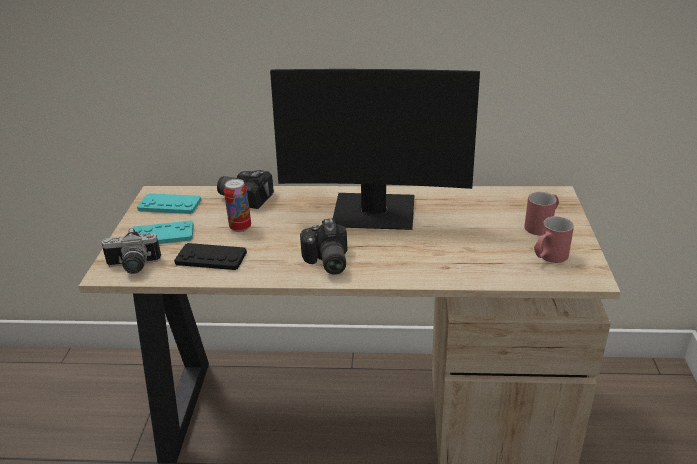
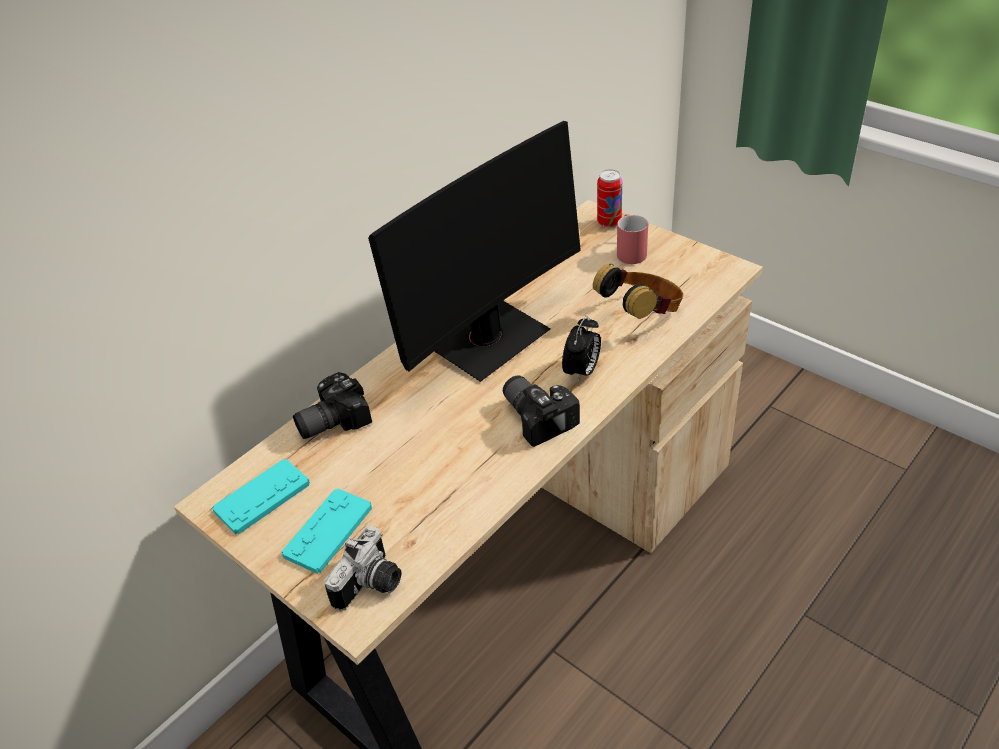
camera: 50 degrees left, 10 degrees up
(211, 258) = (432, 504): black game controller -> none
(240, 227) = (394, 453): can -> can (609, 223)
(326, 262) = (539, 415): camera -> camera turned 150 degrees counterclockwise
(387, 260) = (582, 372): none -> alarm clock
(478, 259) = (641, 315): none -> headphones
(548, 258) = (681, 275): red mug -> none

